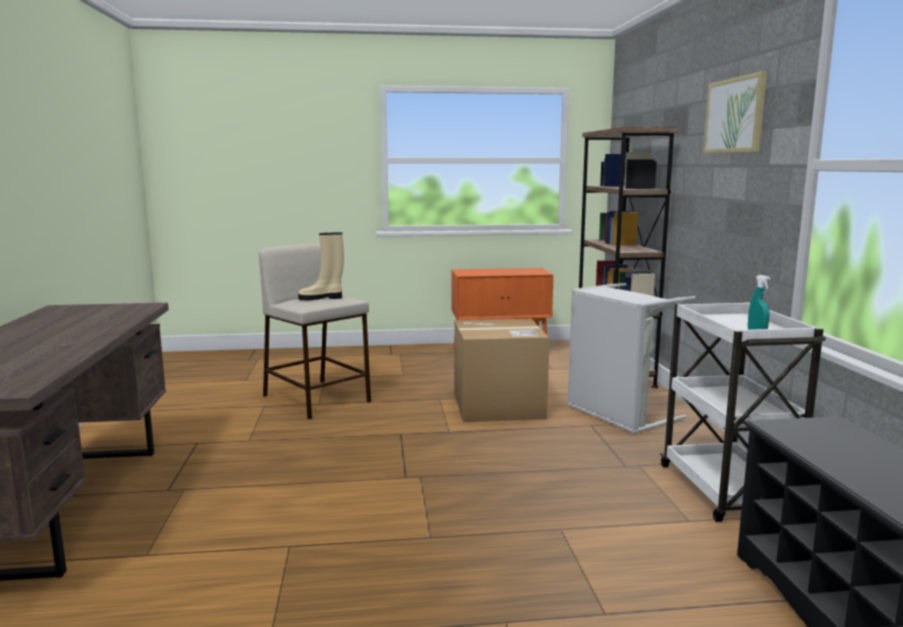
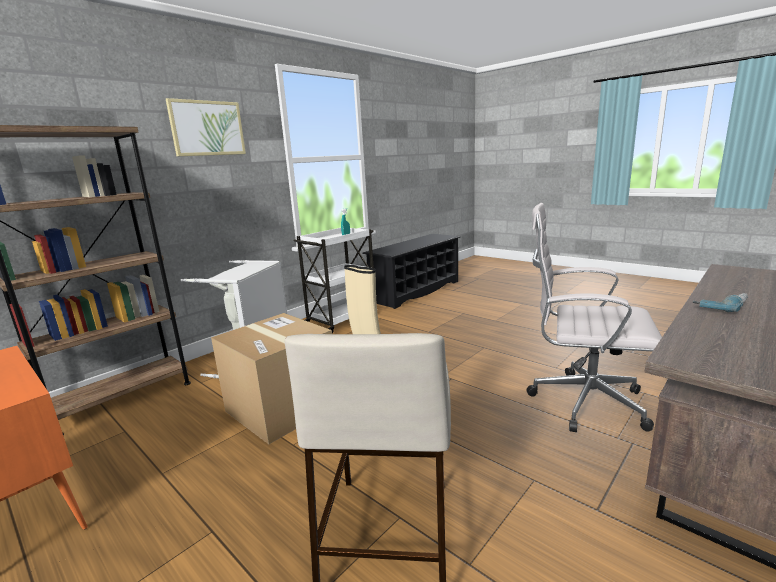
camera: 130 degrees left, 5 degrees up
(88, 336) = (721, 306): none -> power drill
(231, 510) = (581, 401): none -> white office chair

